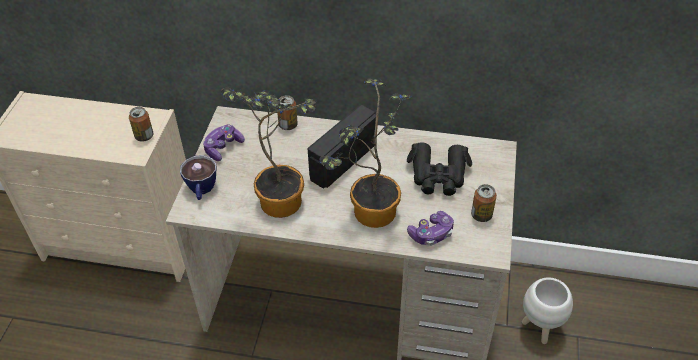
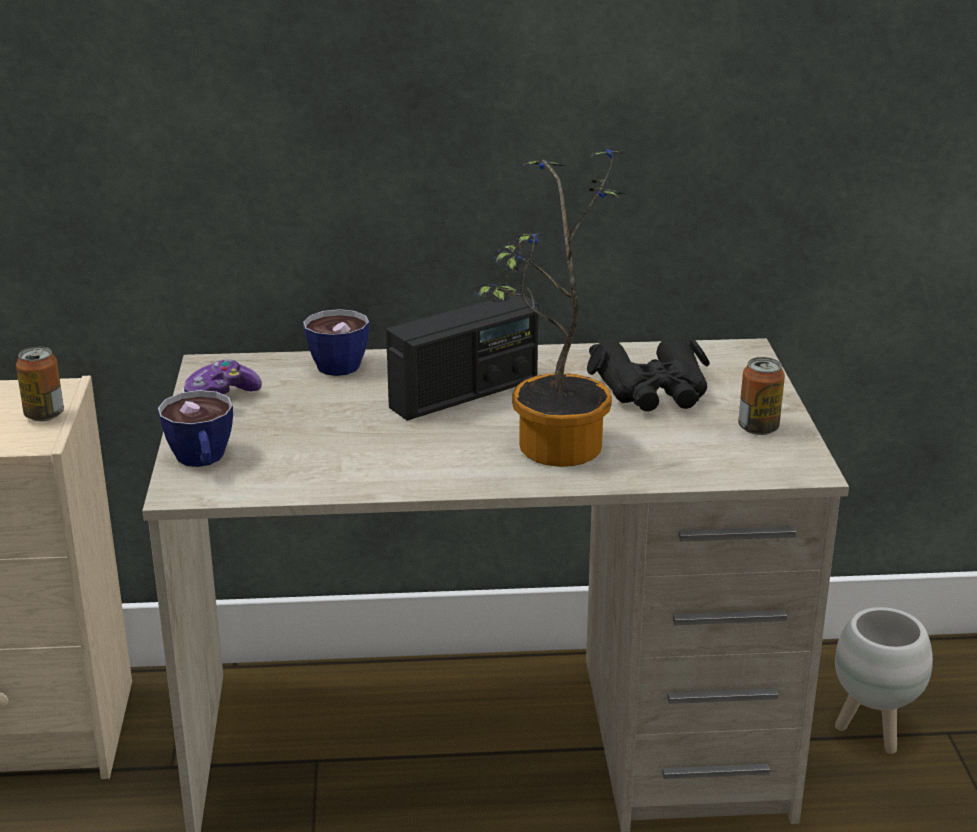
camera: 15 degrees left, 20 degrees down
(280, 197) = (366, 451): potted plant -> none
(288, 125) = (336, 362): can -> cup
(342, 161) = (464, 394): radio -> radio turned 150 degrees counterclockwise
(431, 234) = (681, 461): game controller -> none

